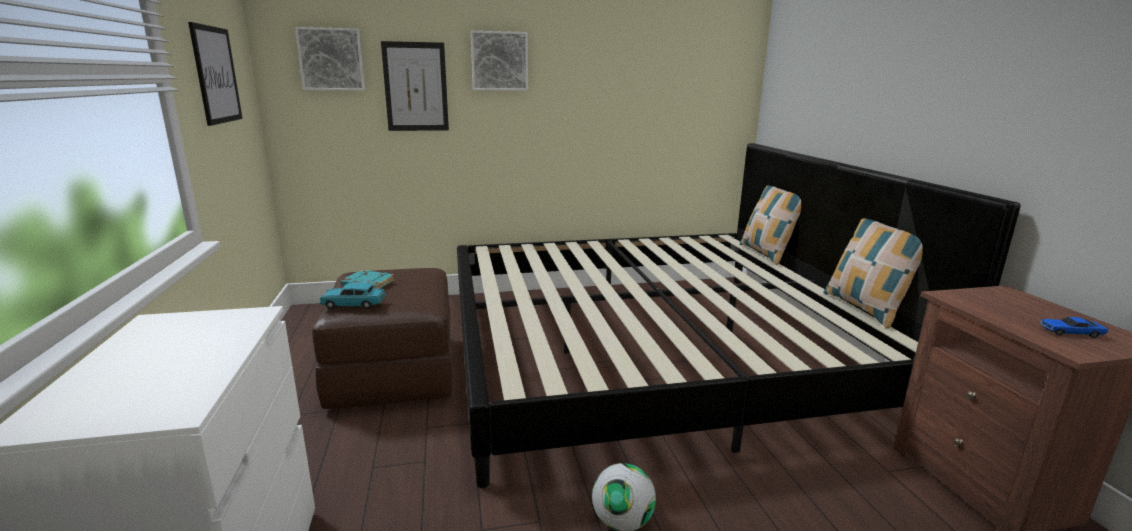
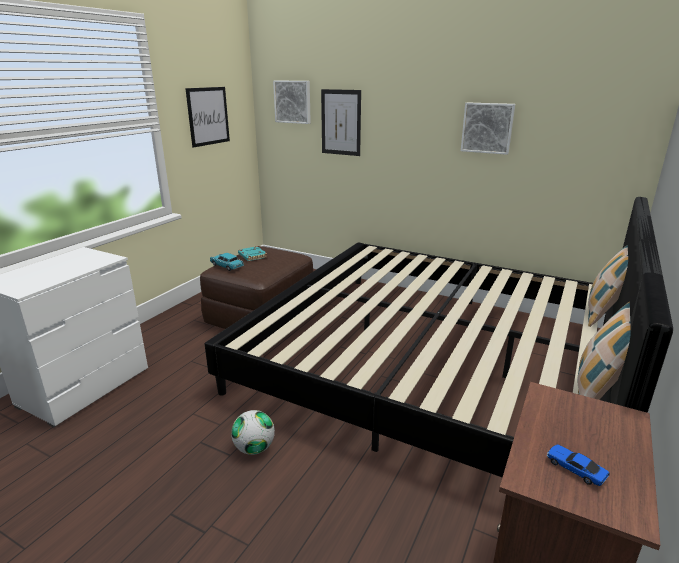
camera: 40 degrees right, 5 degrees up
(499, 61) = (399, 104): picture -> picture (487, 128)

